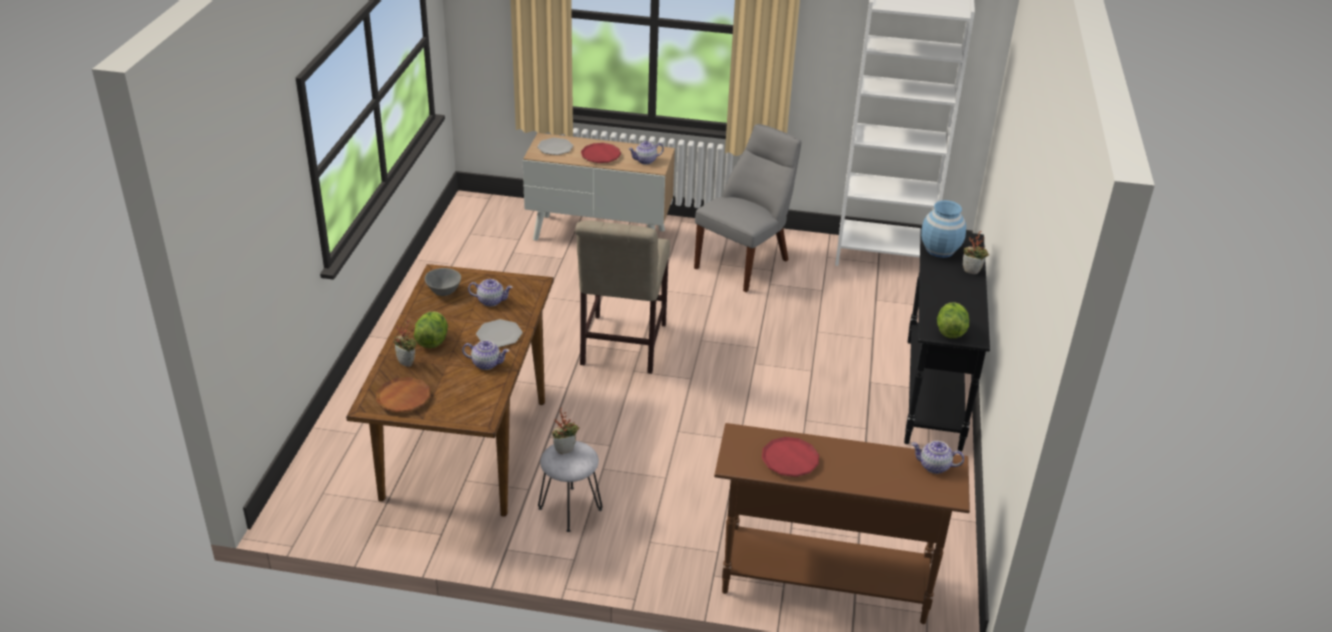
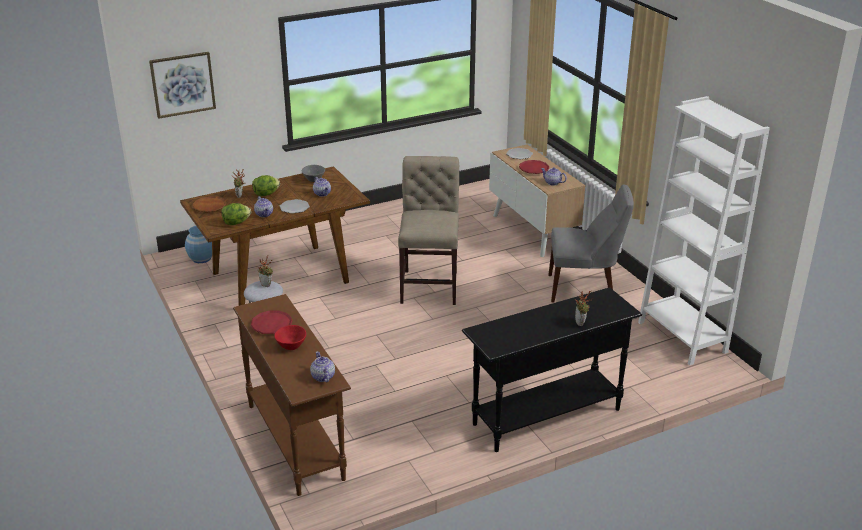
camera: 55 degrees right, 5 degrees down
(237, 241) = (182, 84): none -> picture
(621, 347) = (430, 284): beige chair -> beige chair turned 120 degrees clockwise
(849, 464) = (290, 346): none -> red bowl
(940, 250) = (589, 302): blue vase -> blue vase (201, 258)
(950, 331) = (488, 337): lettuce -> lettuce (236, 223)

